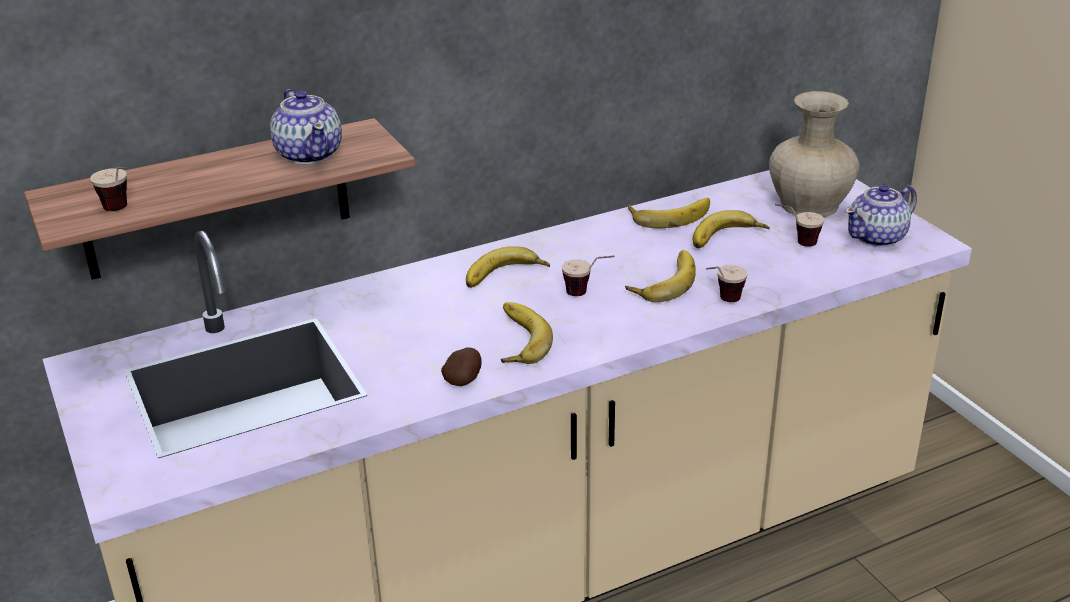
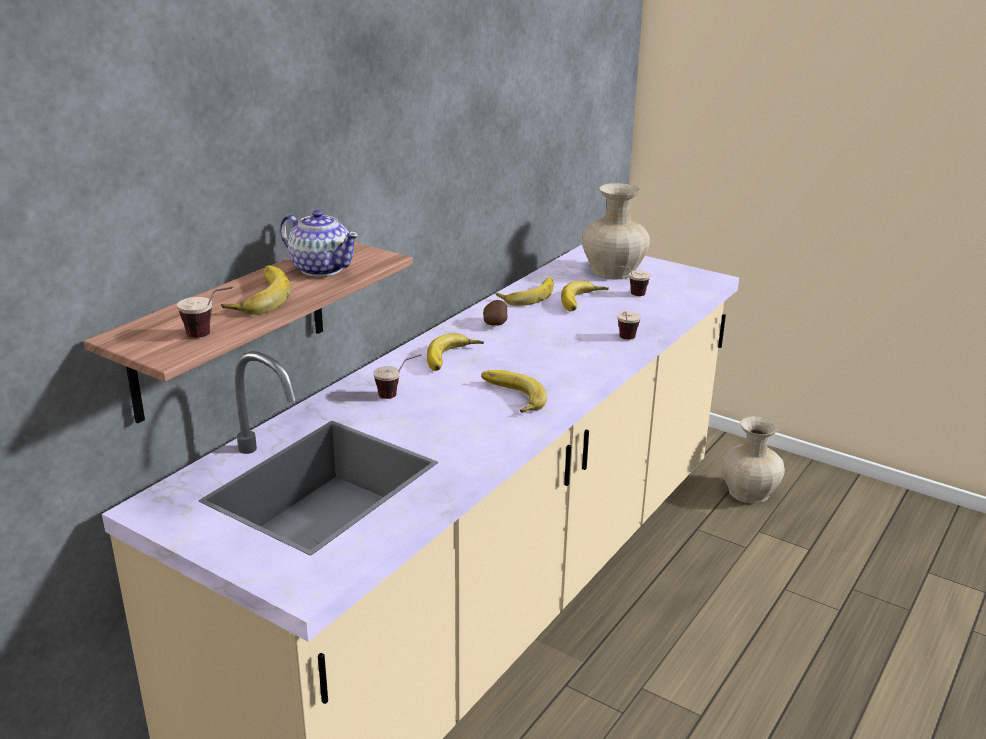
camera: 30 degrees left, 5 degrees down
(464, 380) = (502, 432): potato -> potato (495, 323)
(587, 294) = (527, 356): cup -> cup (398, 394)
(662, 281) = (570, 336): banana -> banana (256, 297)
(877, 237) = (678, 282): teapot -> none
(964, 532) = (749, 492): none -> beige vase

